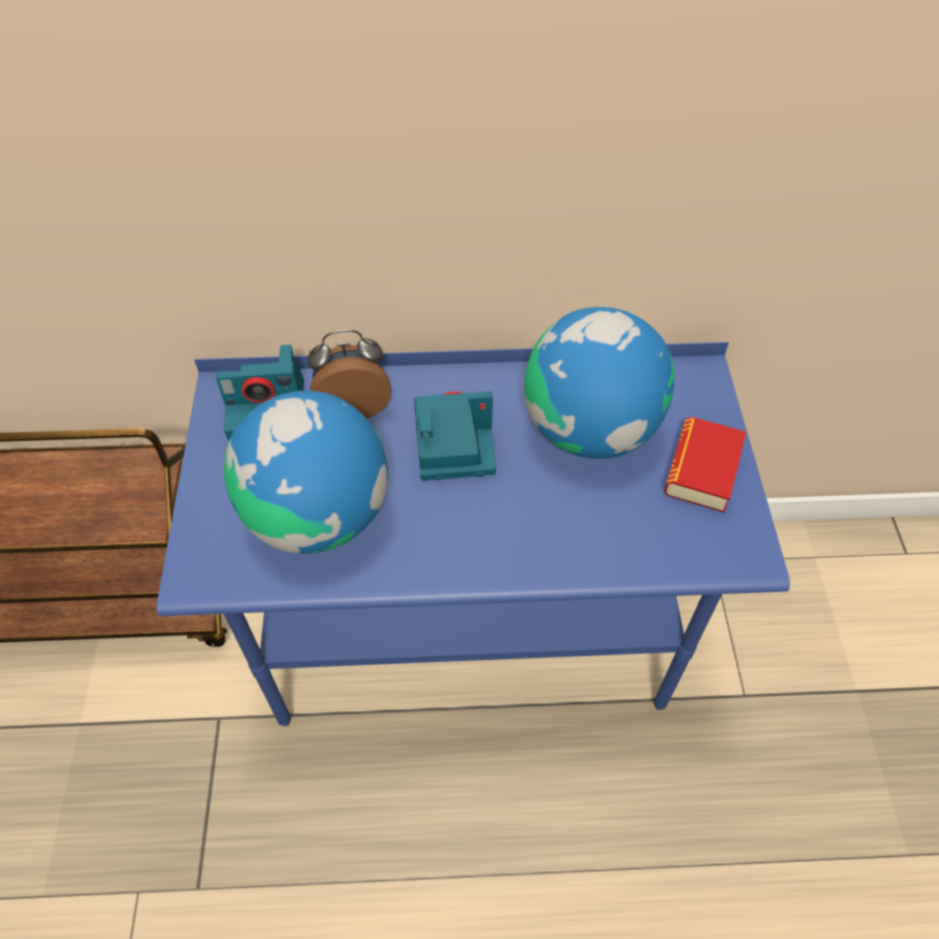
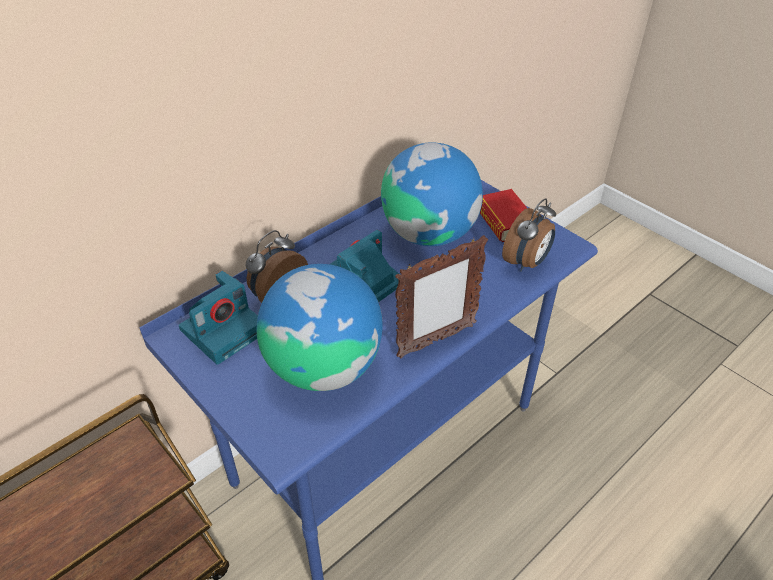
camera: 40 degrees left, 10 degrees down
(455, 567) = (435, 341): none -> picture frame
(668, 543) = (526, 262): none -> alarm clock

